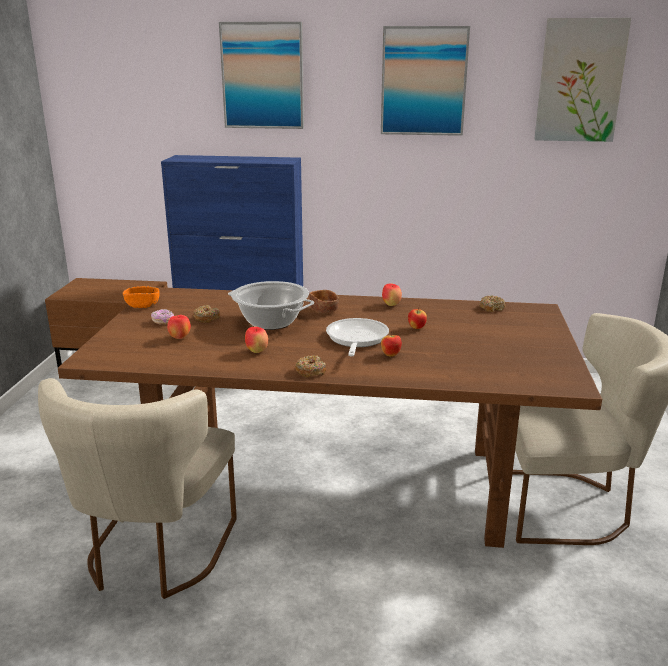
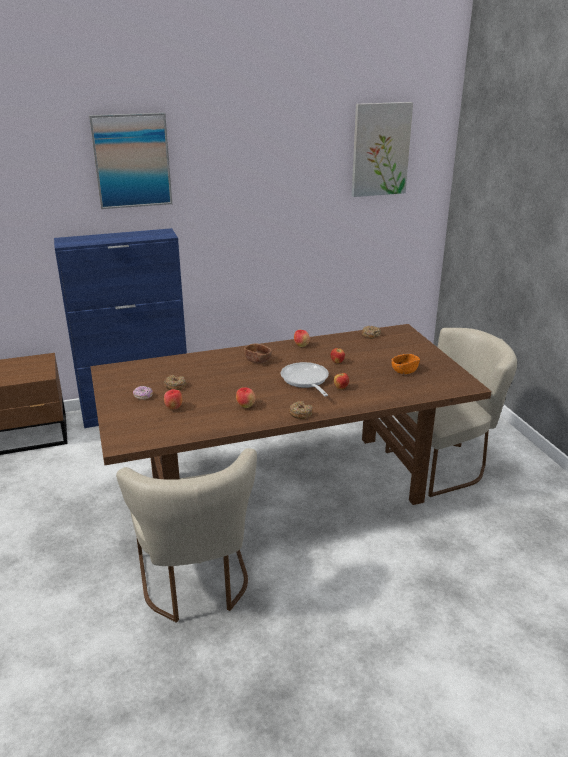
camera: 25 degrees left, 5 degrees up
(142, 305) = (107, 385): orange bowl -> orange bowl (404, 370)
(271, 322) = (229, 379): cooking pot -> none
(423, 81) = (267, 157): picture -> none

